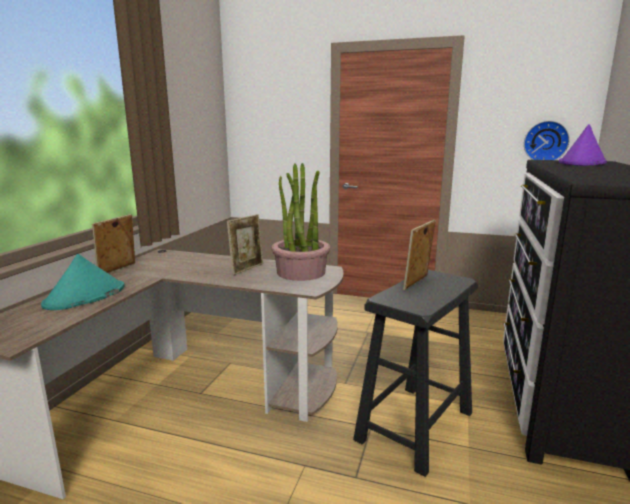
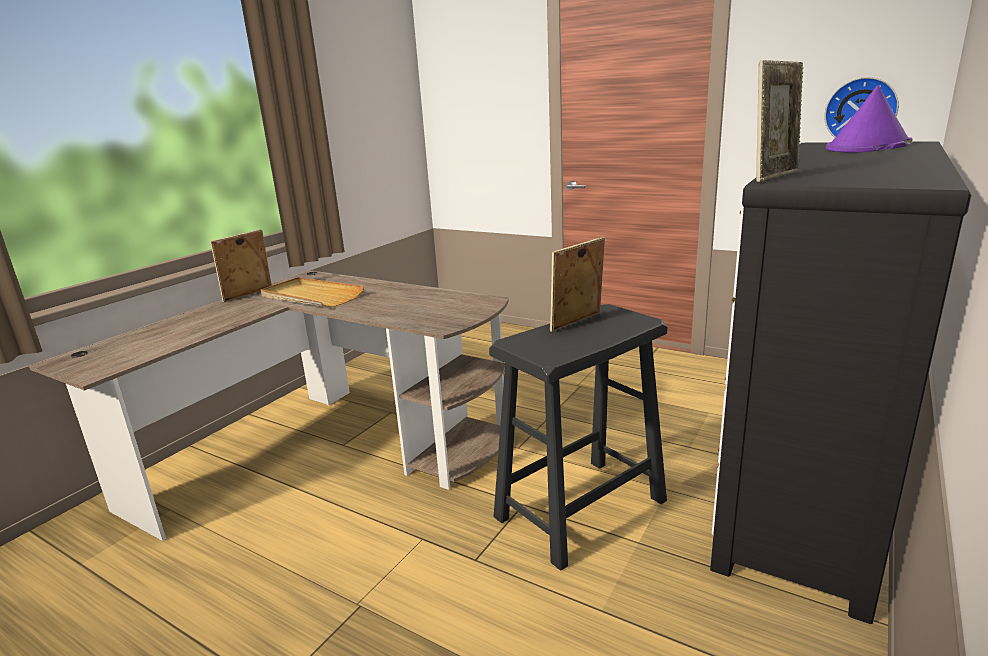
camera: 15 degrees right, 5 degrees up
(85, 296) = (194, 325): turquoise hat -> none
(177, 269) = (311, 296): none -> beige tray
(247, 269) = (390, 298): picture frame -> picture frame (774, 176)
(301, 272) = (450, 304): potted plant -> none

